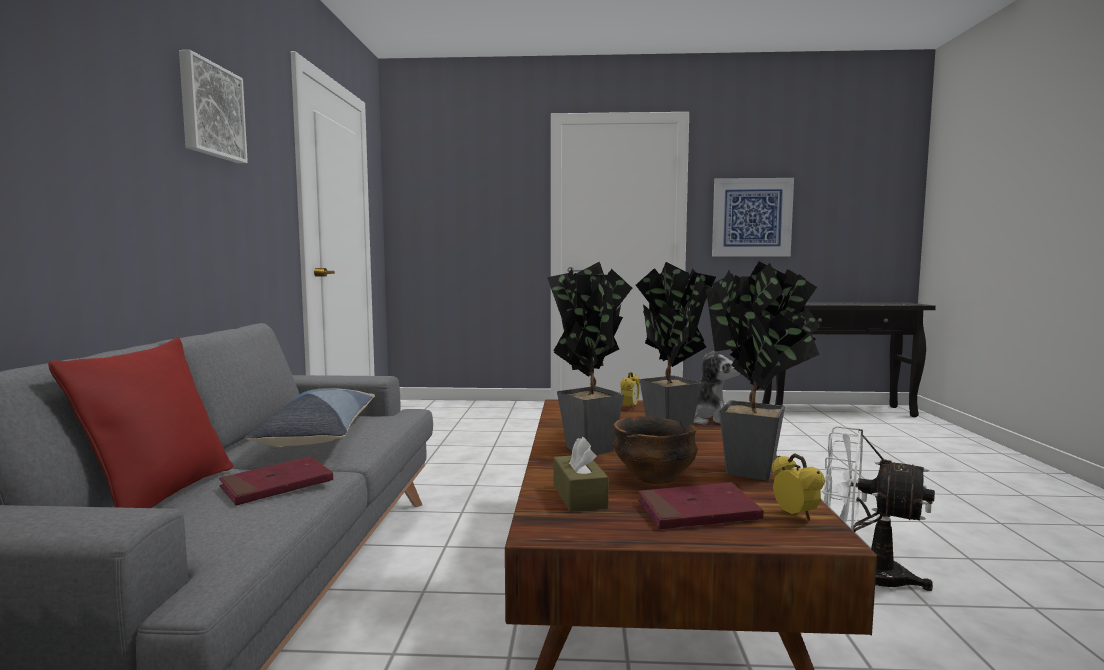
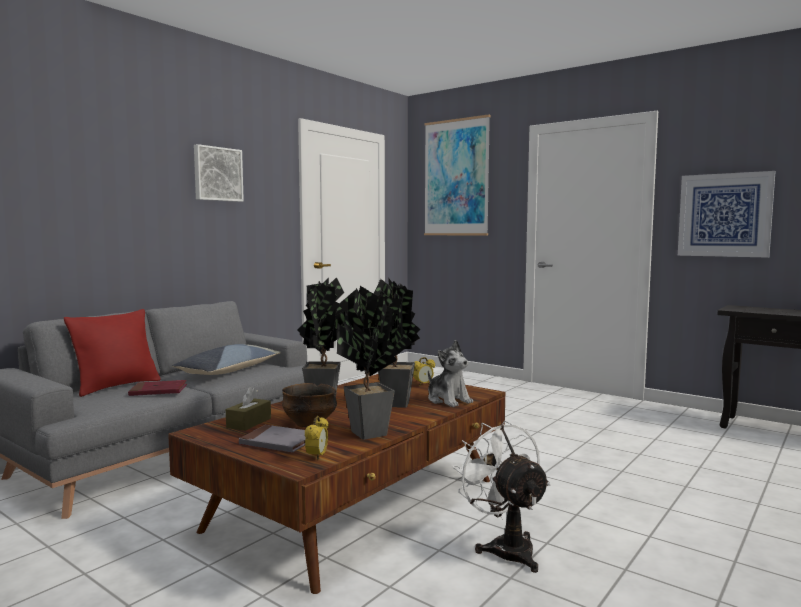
camera: 35 degrees right, 0 degrees up
(455, 168) = (456, 178): none -> picture
(697, 512) = (278, 442): red book -> grey book

